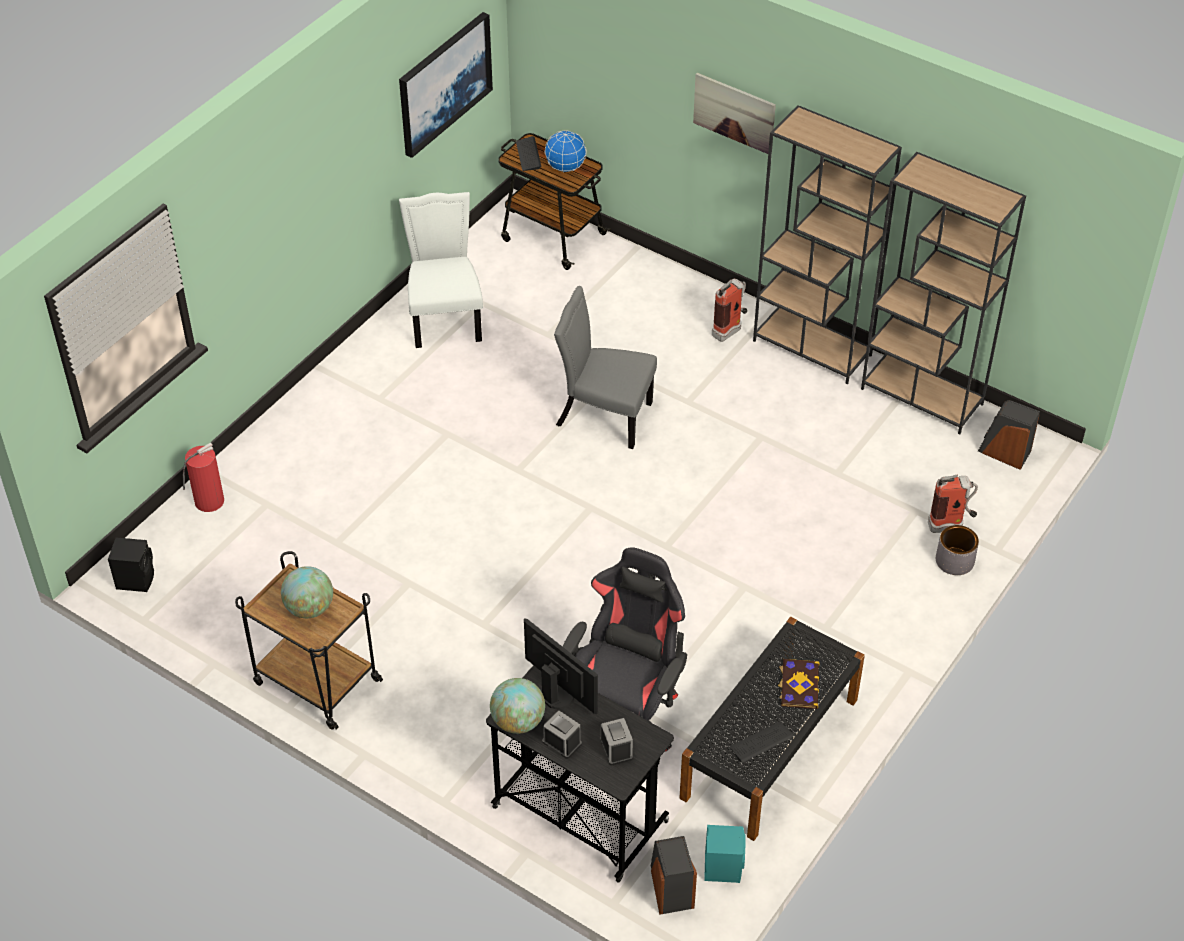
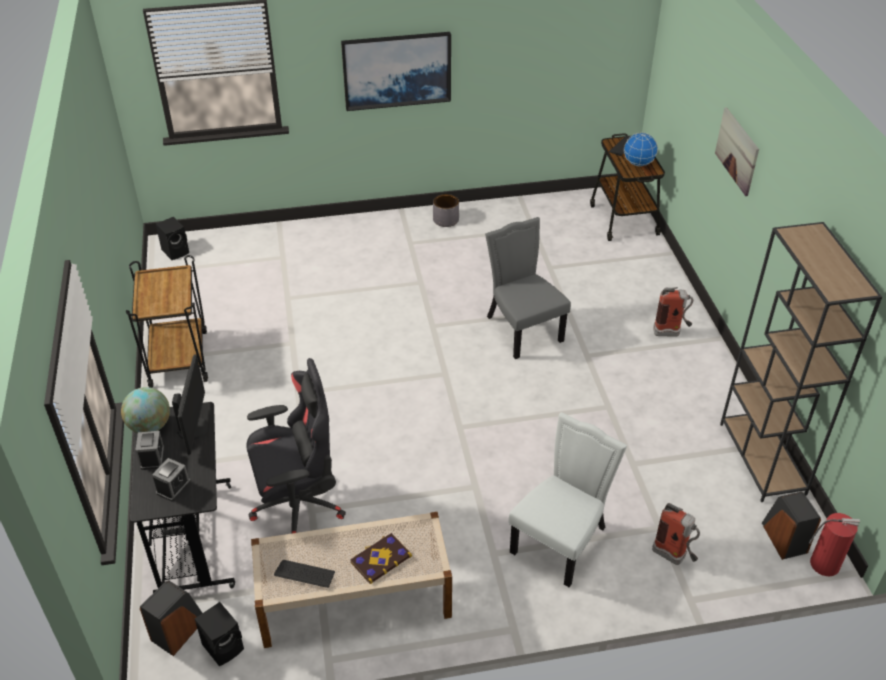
camera: 45 degrees right, 5 degrees down
(207, 501) = (258, 238): fire extinguisher -> fire extinguisher (823, 564)
(309, 608) = (165, 293): globe -> none
(444, 83) = (573, 56): picture -> picture (397, 70)
(445, 319) = (501, 225): white chair -> white chair (559, 543)
(723, 866) = (224, 646): turquoise speaker -> black speaker
(770, 749) = (354, 599): black bench -> beige bench
(813, 348) = (717, 378): bookcase -> none
(954, 562) = (645, 583): grey planter -> grey planter (445, 220)

